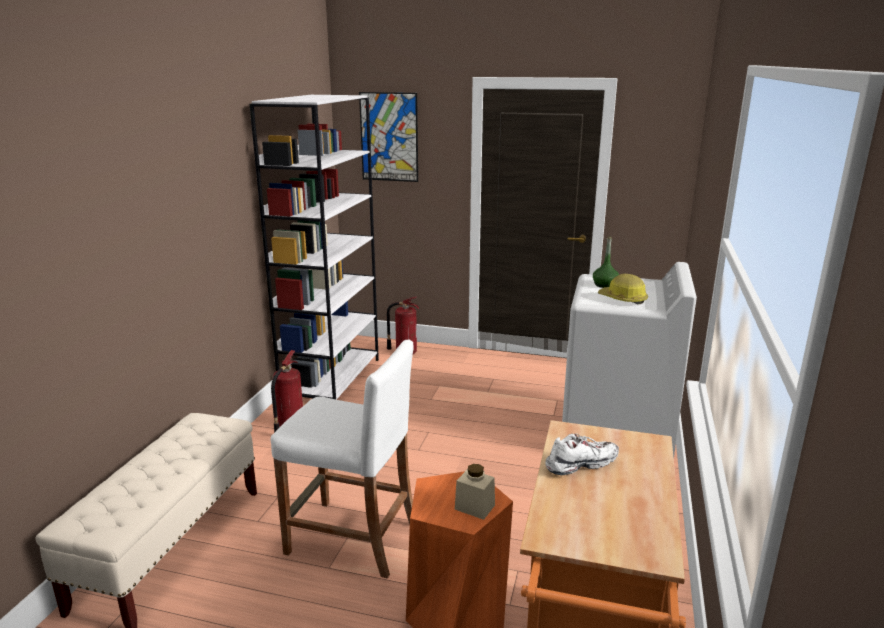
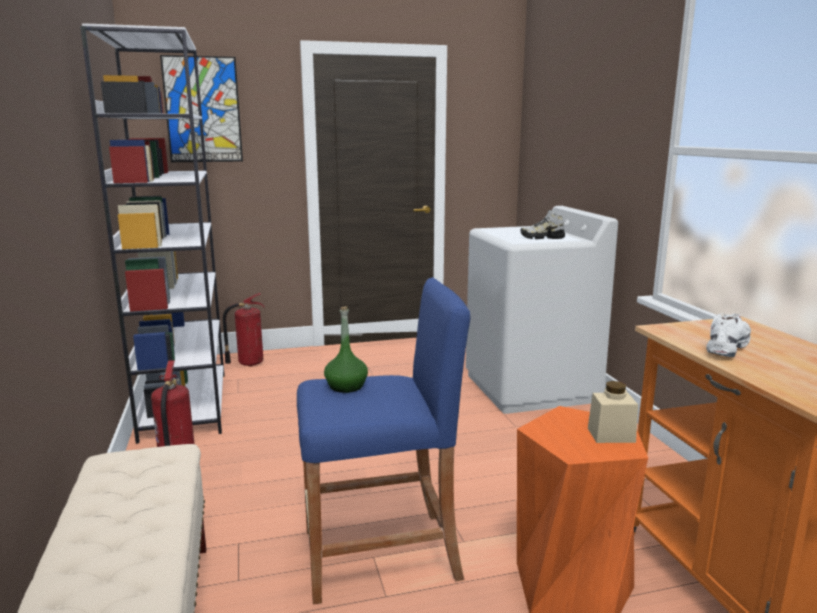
camera: 30 degrees left, 5 degrees down
(352, 538) = (381, 555): white stool -> blue stool
(604, 285) = (508, 232): green bottle -> green bottle (346, 386)
(623, 299) = (542, 238): hard hat -> shoe

